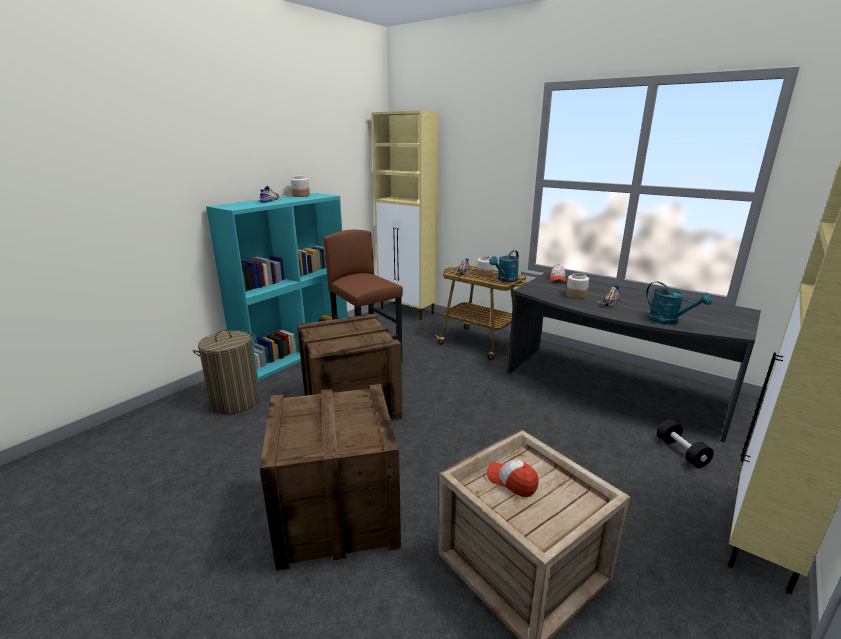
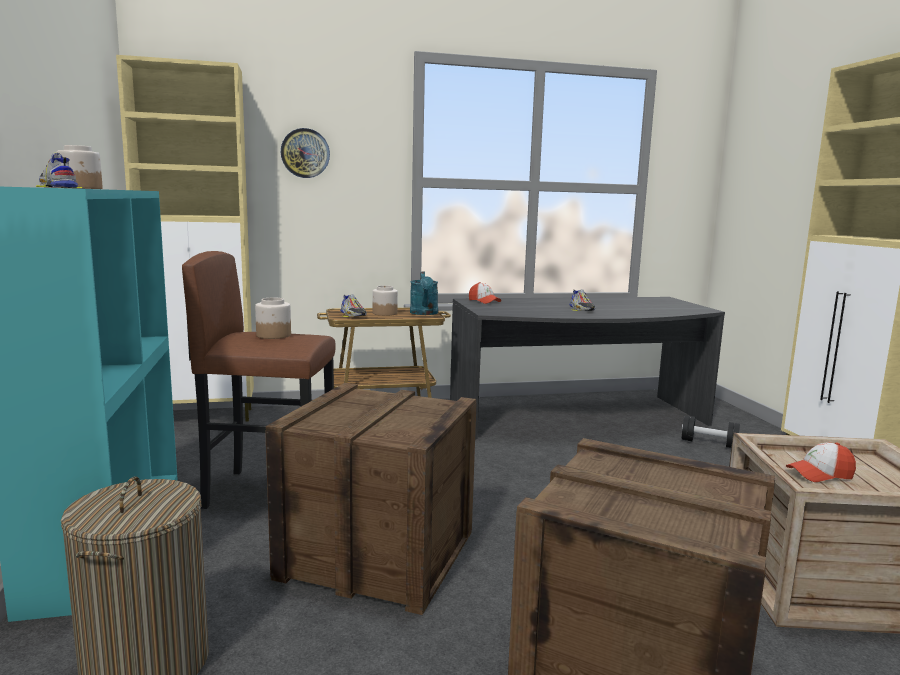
camera: 50 degrees left, 10 degrees down
(470, 161) = (305, 153): none -> wall clock
(576, 295) = (541, 309): jar -> jar (273, 335)
(669, 321) = (655, 312): turquoise watering can -> none

